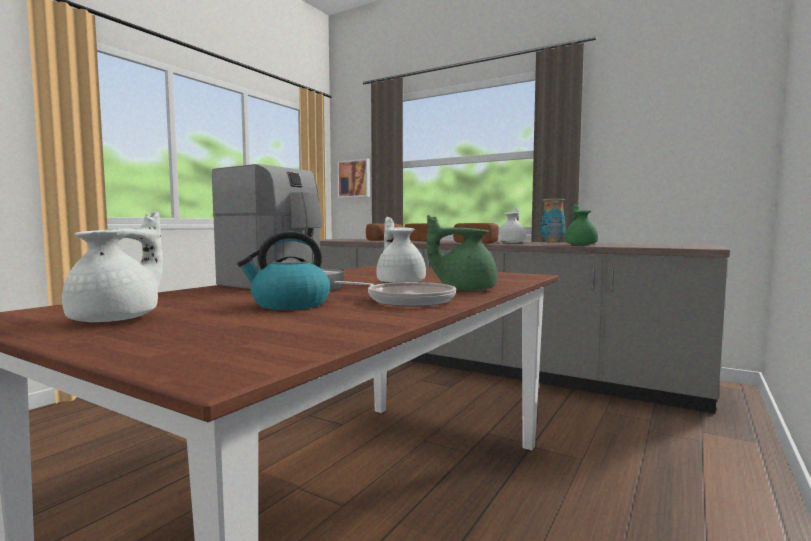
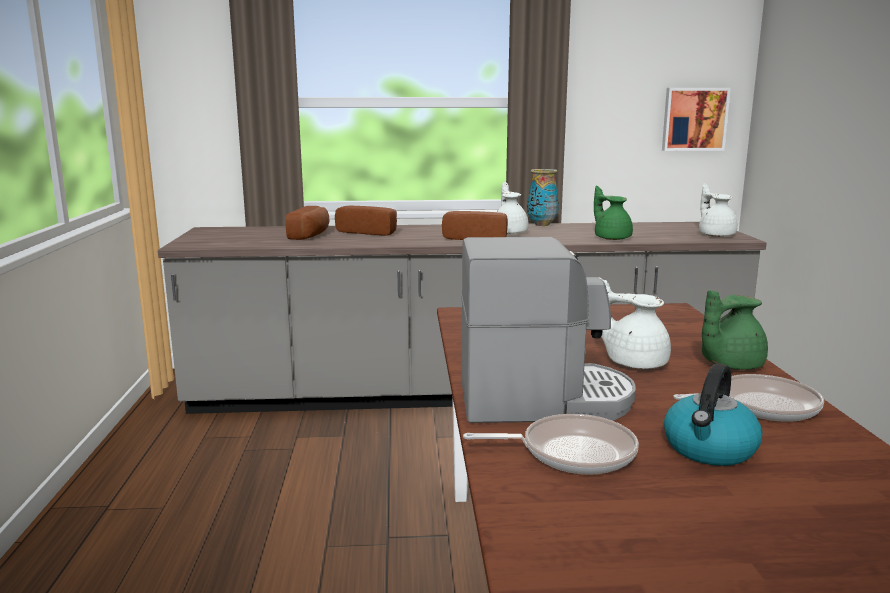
camera: 35 degrees left, 10 degrees up
(119, 318) = (685, 543): white teapot -> white teapot (716, 235)
(216, 295) = (571, 452): none -> frying pan
(354, 179) = (192, 120): picture -> picture (694, 119)

